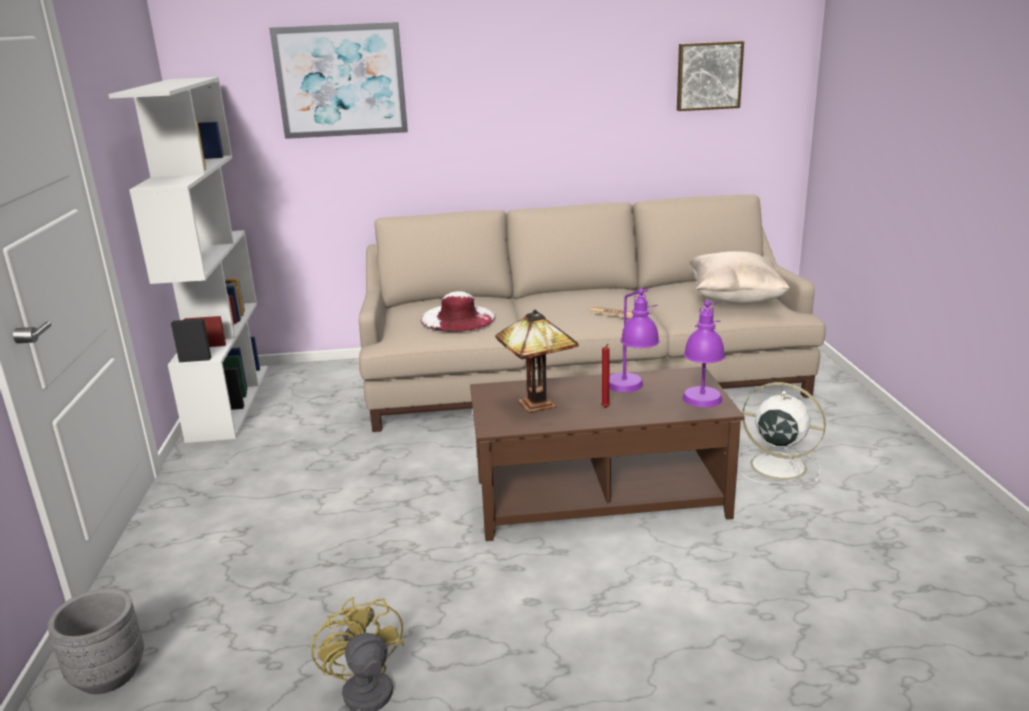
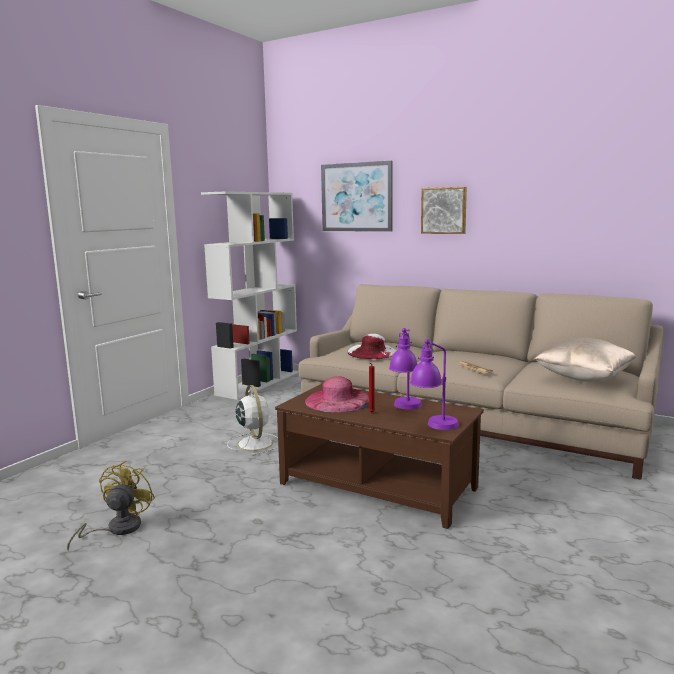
camera: 35 degrees right, 10 degrees down
(108, 675) = (56, 475): grey planter -> none
(538, 403) = (338, 400): table lamp -> pink hat
(708, 76) = (620, 200): picture -> picture (444, 210)
(775, 465) = (533, 510): white fan -> white fan (254, 443)

